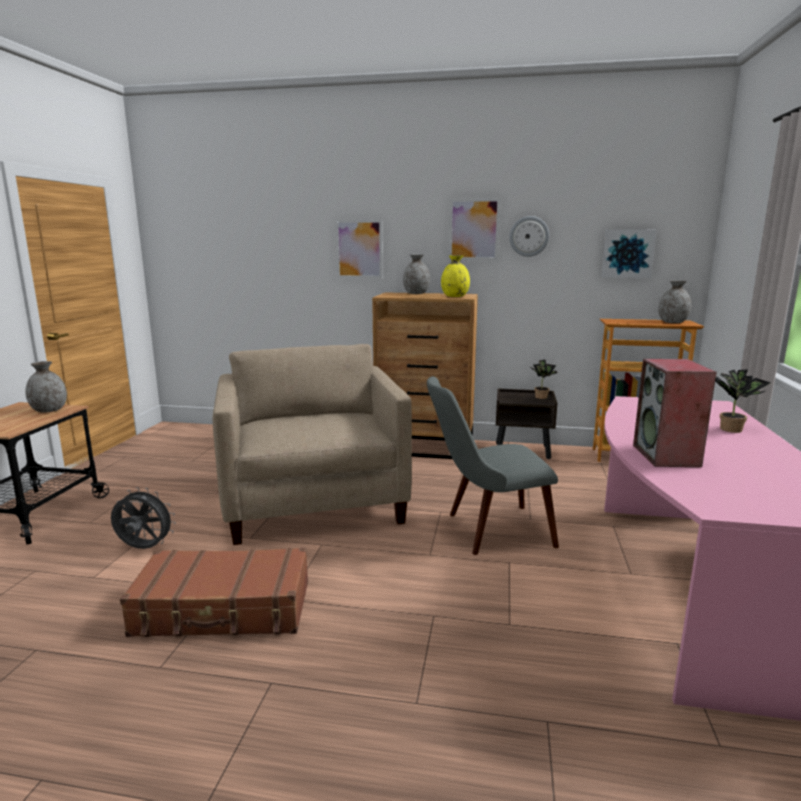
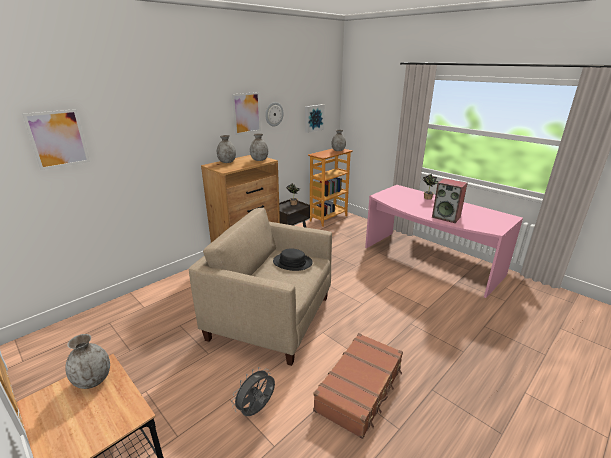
camera: 55 degrees left, 10 degrees up
(339, 423) = (292, 262): none -> black hat
(359, 249) = (176, 136): picture -> picture (58, 139)
(455, 296) = (259, 160): yellow vase -> grey vase
(486, 531) = (355, 280): grey chair -> none

